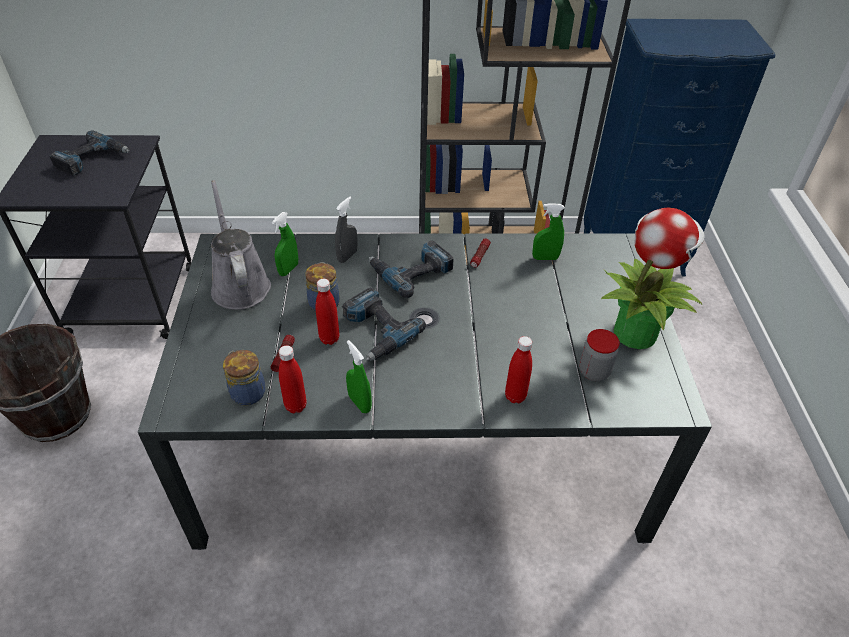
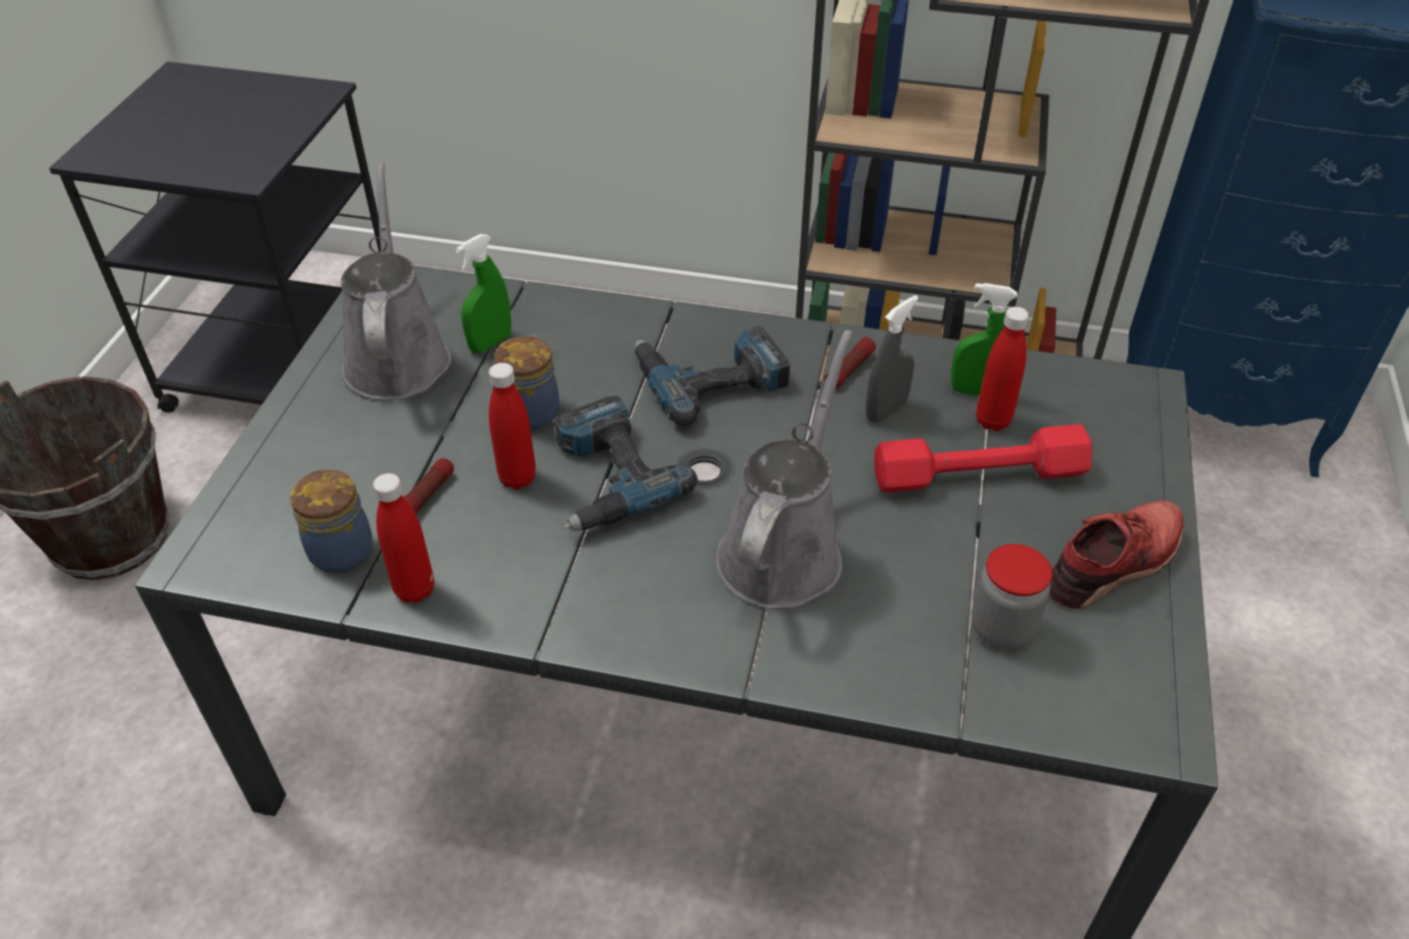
camera: 15 degrees right, 0 degrees up
(92, 159) = (233, 111): power drill -> none
(347, 256) = (602, 334): grey spray bottle -> grey spray bottle (886, 410)
(359, 403) = (529, 606): green spray bottle -> none
(478, 352) = (784, 549): none -> grey watering can
(515, 396) = (827, 648): red bottle -> red bottle (993, 421)
(559, 299) = (978, 475): none -> red dumbbell
(635, 332) = (1114, 564): potted plant -> red shoe

